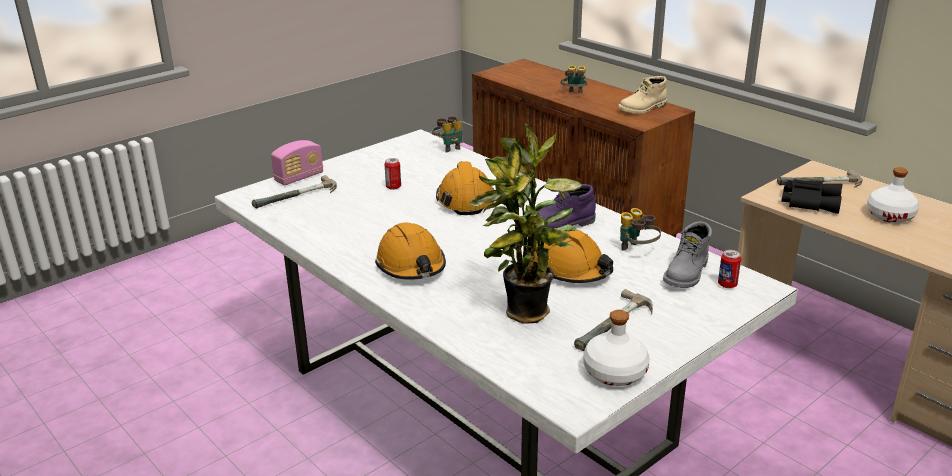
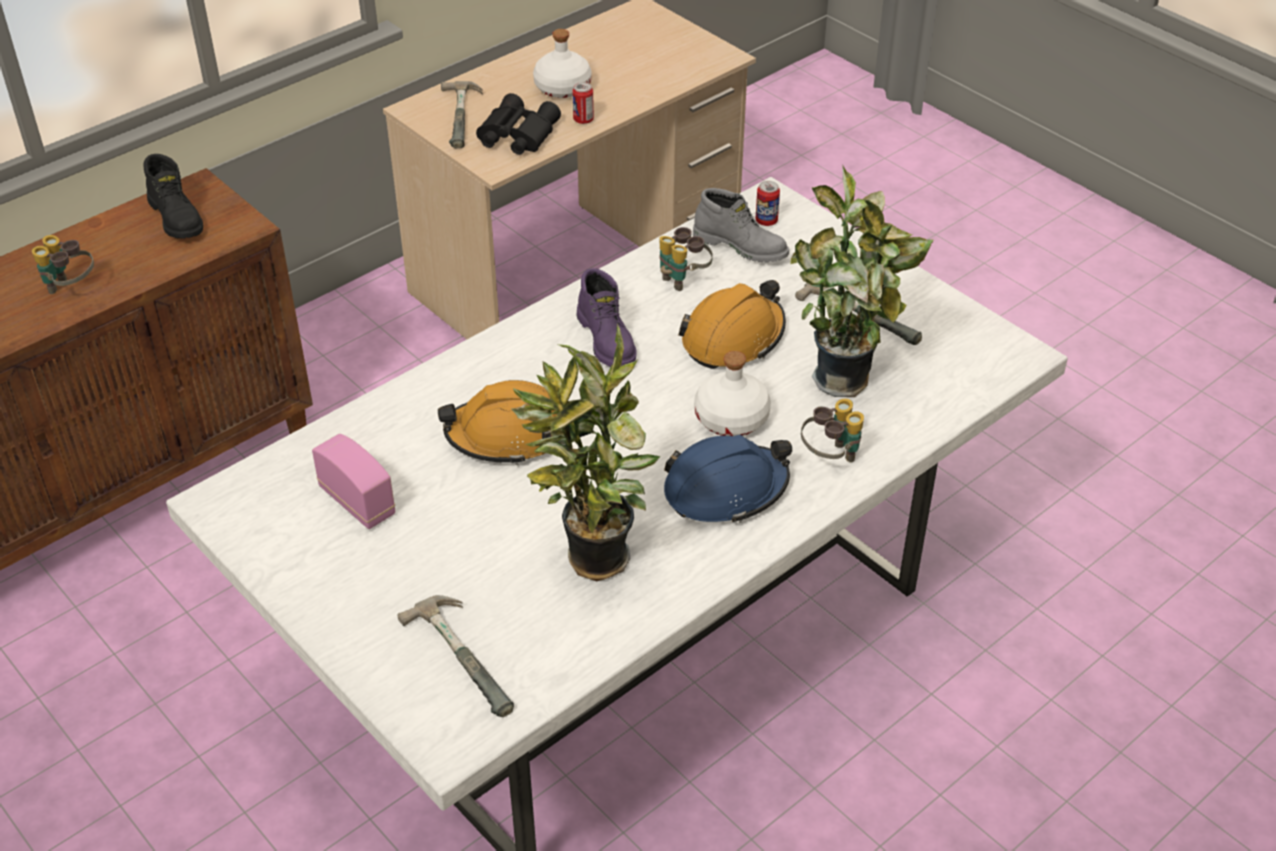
camera: 90 degrees left, 15 degrees up
(299, 178) = (378, 665): radio -> radio (357, 501)
(356, 225) = (592, 562): none -> potted plant
(393, 187) = (445, 524): can -> can (583, 120)
(411, 265) = (725, 490): orange hard hat -> blue hard hat
(449, 148) = (280, 457): binoculars -> binoculars (831, 457)
(614, 372) = (955, 322): white bottle -> white bottle (731, 419)
(643, 109) = (177, 218): beige boot -> black boot

